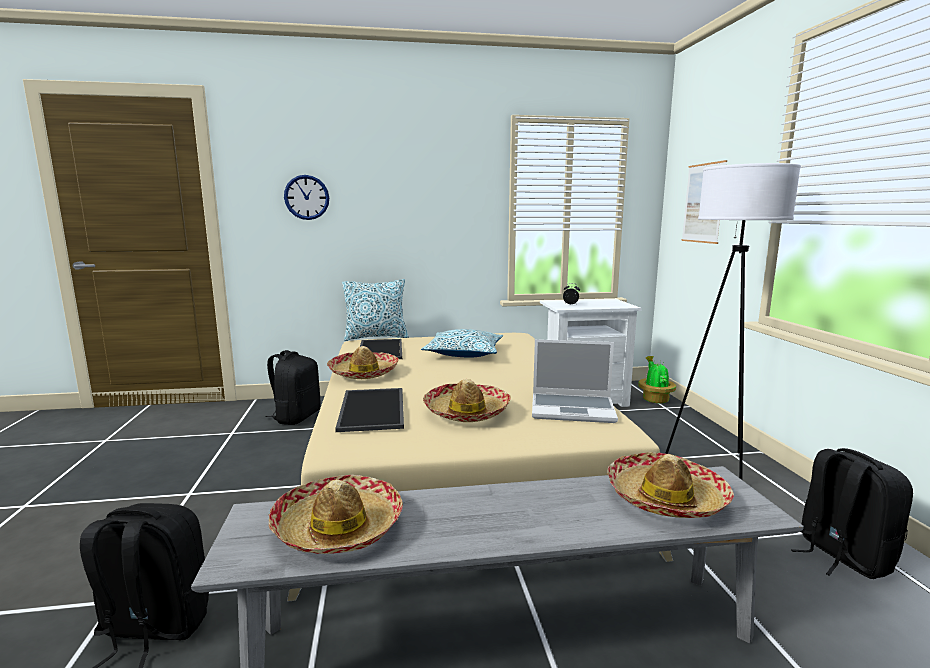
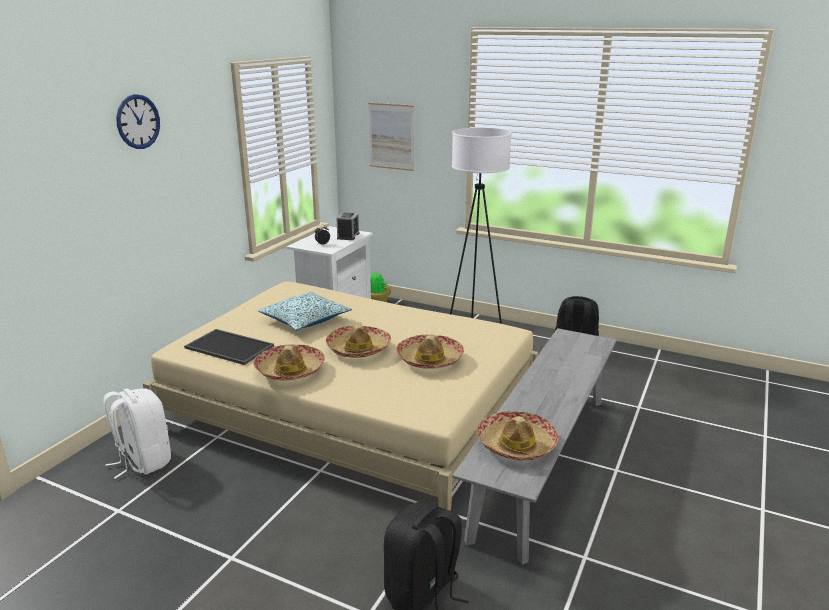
camera: 55 degrees left, 10 degrees up
(296, 417) = (143, 461): black backpack -> white backpack
(306, 197) = (58, 195): wall clock -> wall clock (138, 121)
(374, 409) = (384, 387): tray -> none
(376, 337) = (175, 337): pillow -> none
(573, 409) = (465, 329): laptop -> none
(609, 305) = (348, 236): none -> alarm clock
(666, 498) = (571, 353): hat -> hat (358, 349)

